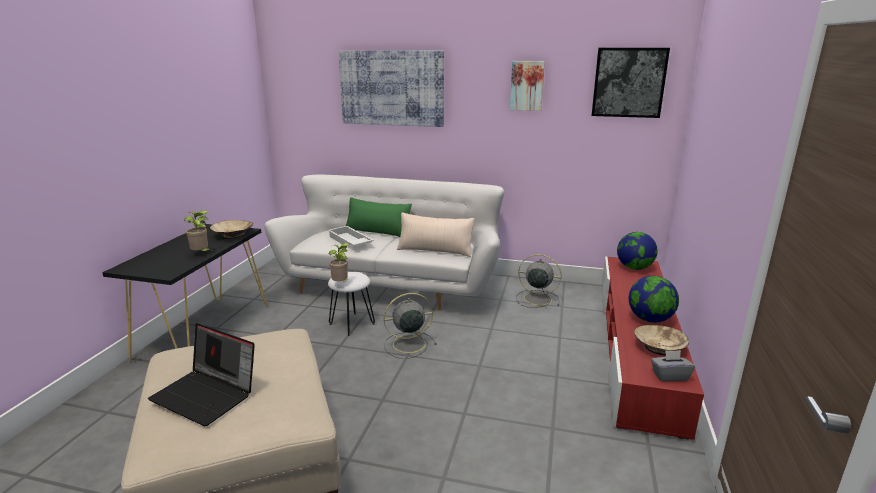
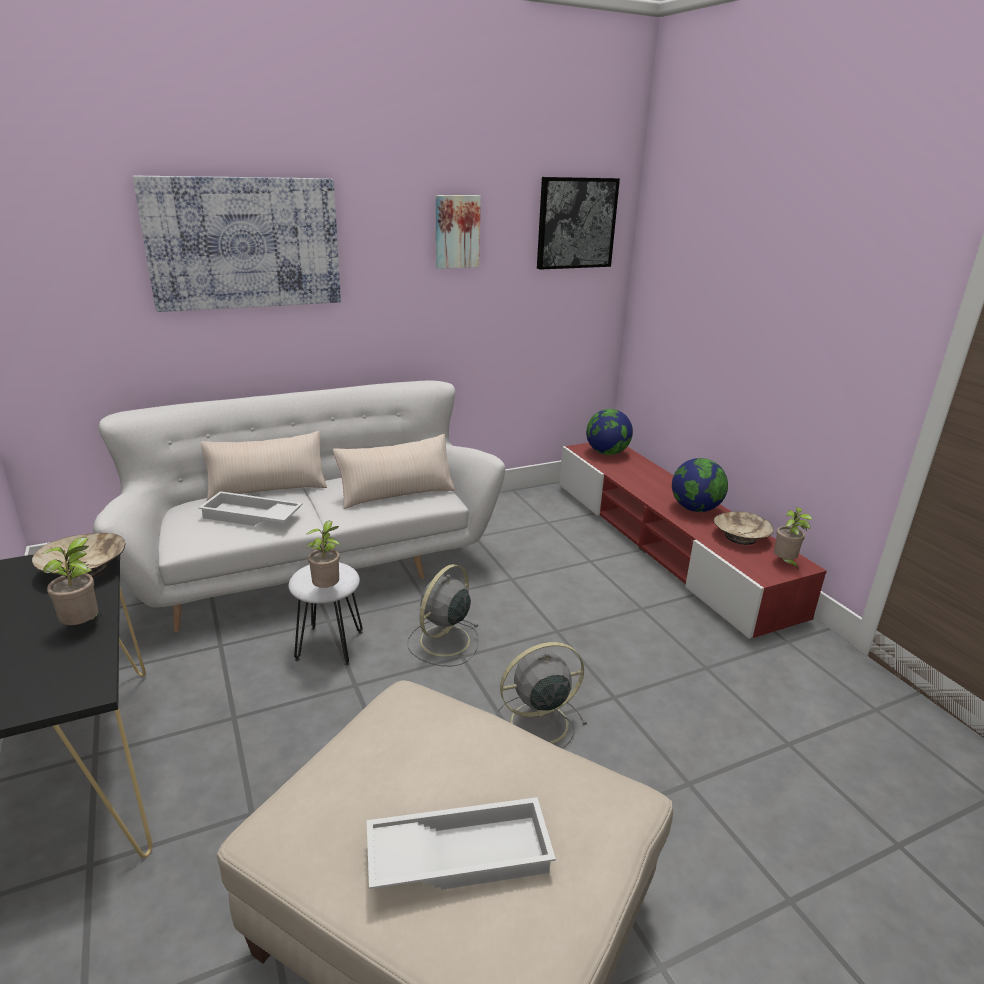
camera: 40 degrees left, 5 degrees up
(207, 395) = (460, 853): laptop -> white tray
(378, 232) = (267, 488): green pillow -> beige pillow
(536, 299) = (511, 522): grey fan -> grey fan (536, 724)
(670, 376) = (784, 563): grey tissue box -> potted plant

